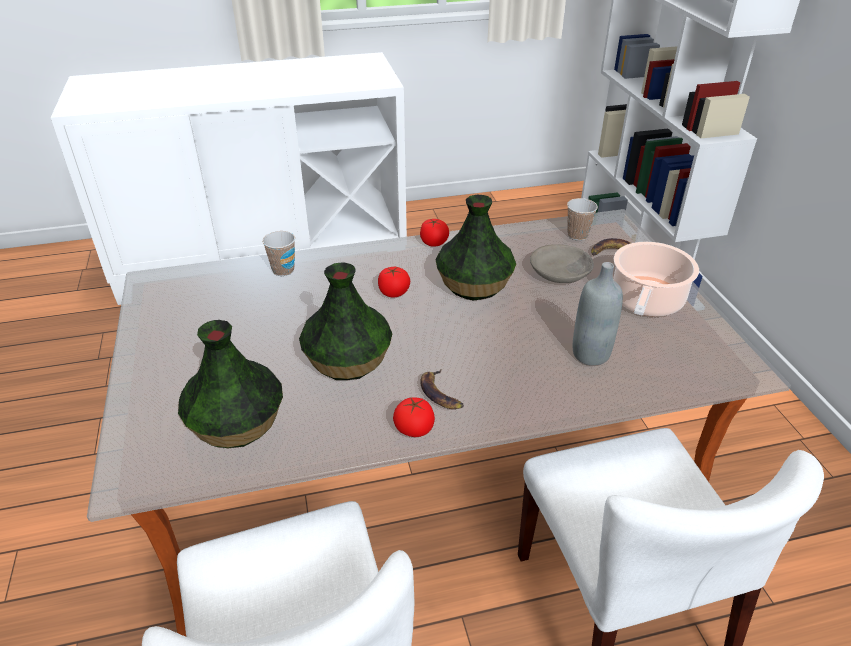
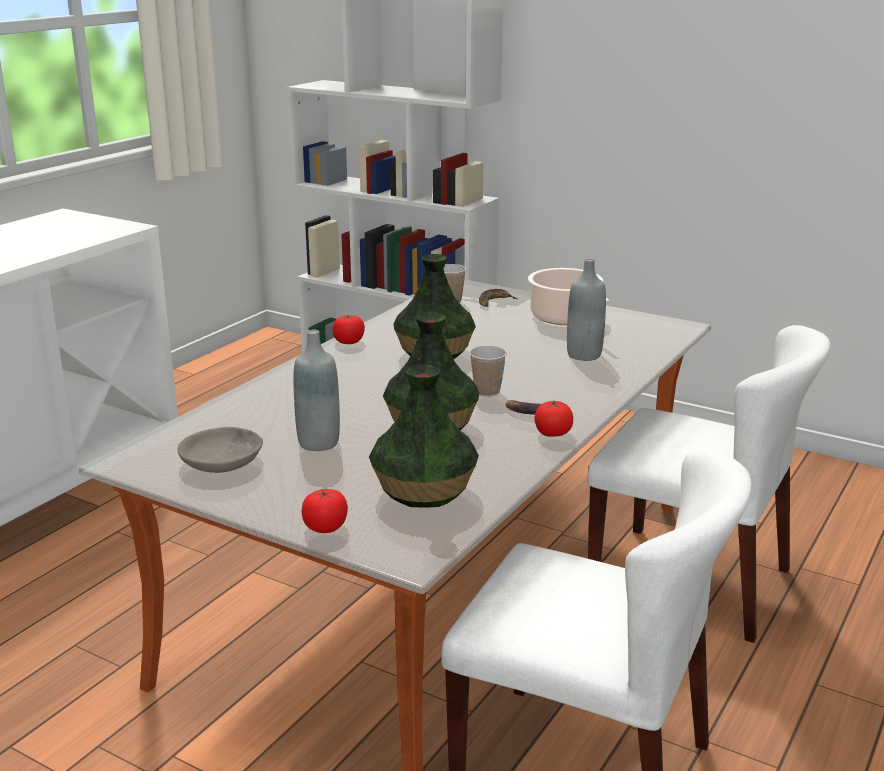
camera: 45 degrees left, 15 degrees down
(258, 331) = (318, 443): none -> grey bottle
(283, 270) = (251, 403): cup -> cup (487, 391)
(394, 292) = (381, 379): tomato -> tomato (325, 527)
(561, 273) = (481, 324): grey bowl -> grey bowl (223, 461)

